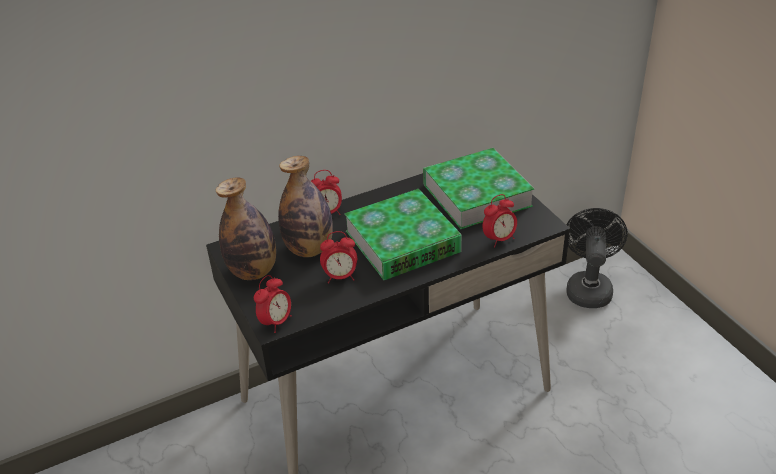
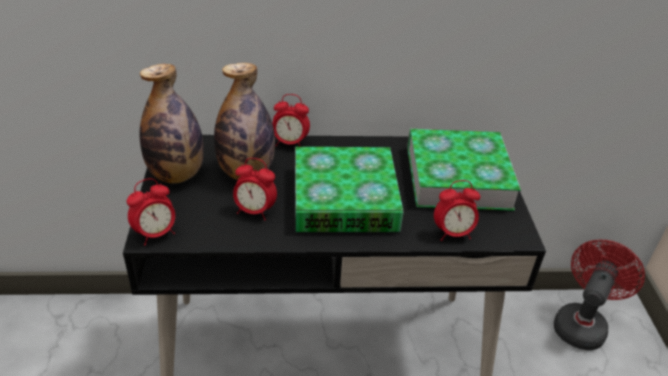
camera: 20 degrees right, 0 degrees up
(588, 288) = (581, 323): black fan -> red fan

